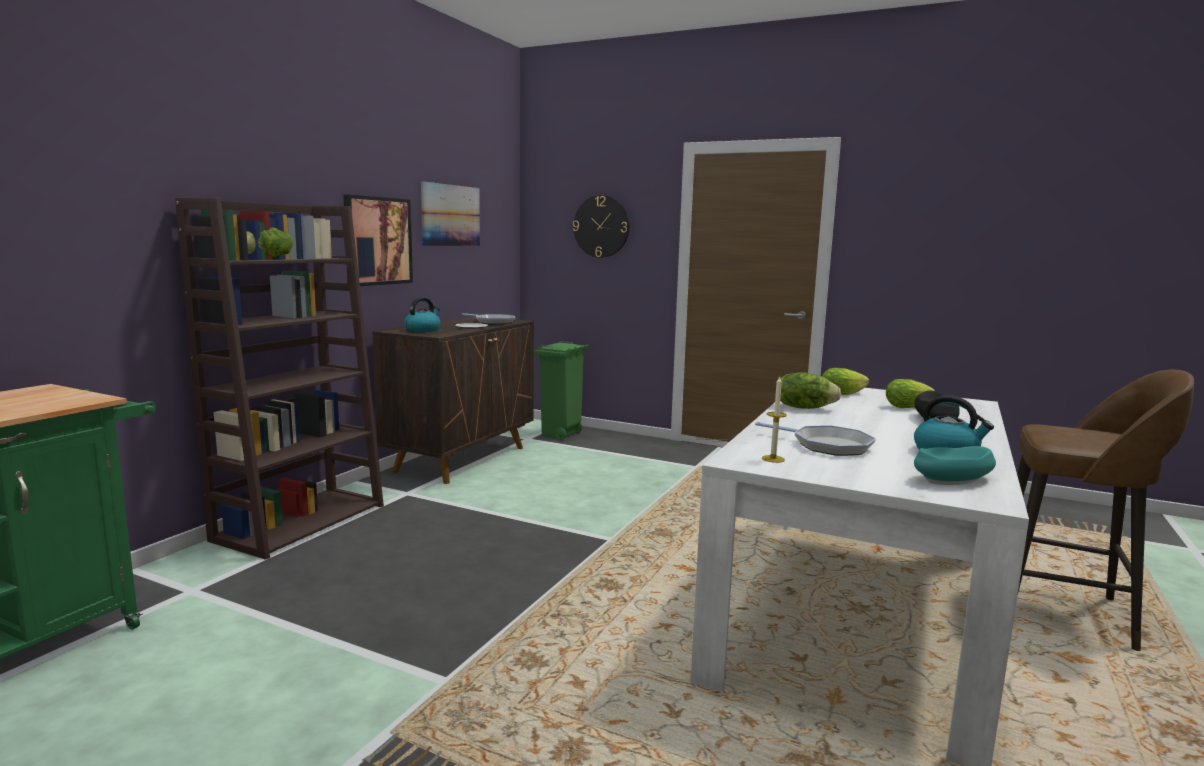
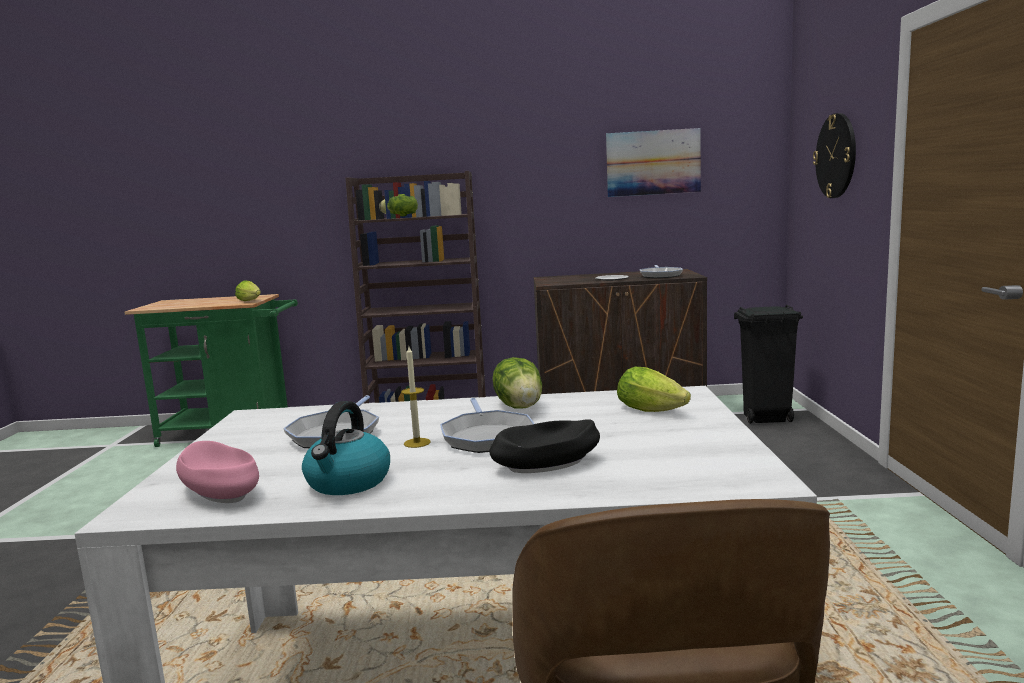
camera: 65 degrees right, 0 degrees up
(377, 241) = (546, 196): picture -> none
(423, 330) = (563, 279): kettle -> none
(560, 434) = (765, 419): green trash can -> black trash can
(773, 459) = (265, 424): candle -> candle (417, 443)
(869, 421) = (486, 436): none -> frying pan
(910, 406) = (628, 446): lettuce -> lettuce (250, 301)
(952, 480) = (219, 492): turquoise bowl -> pink bowl

